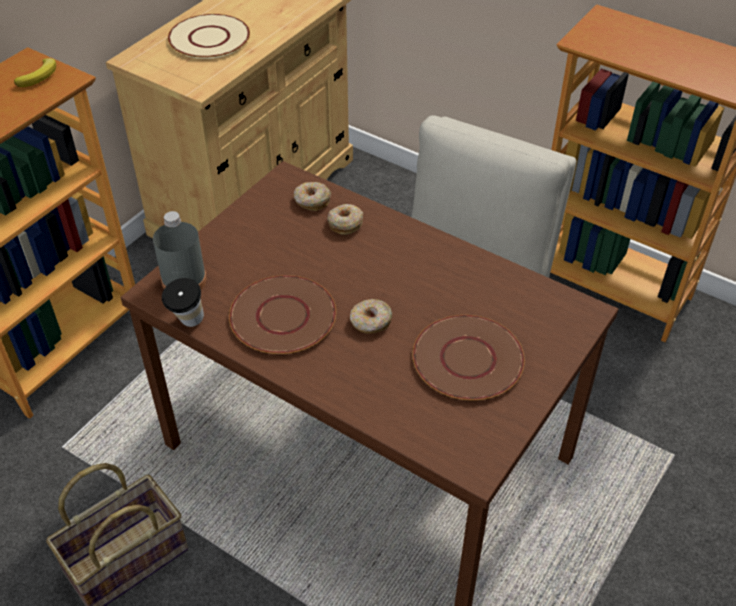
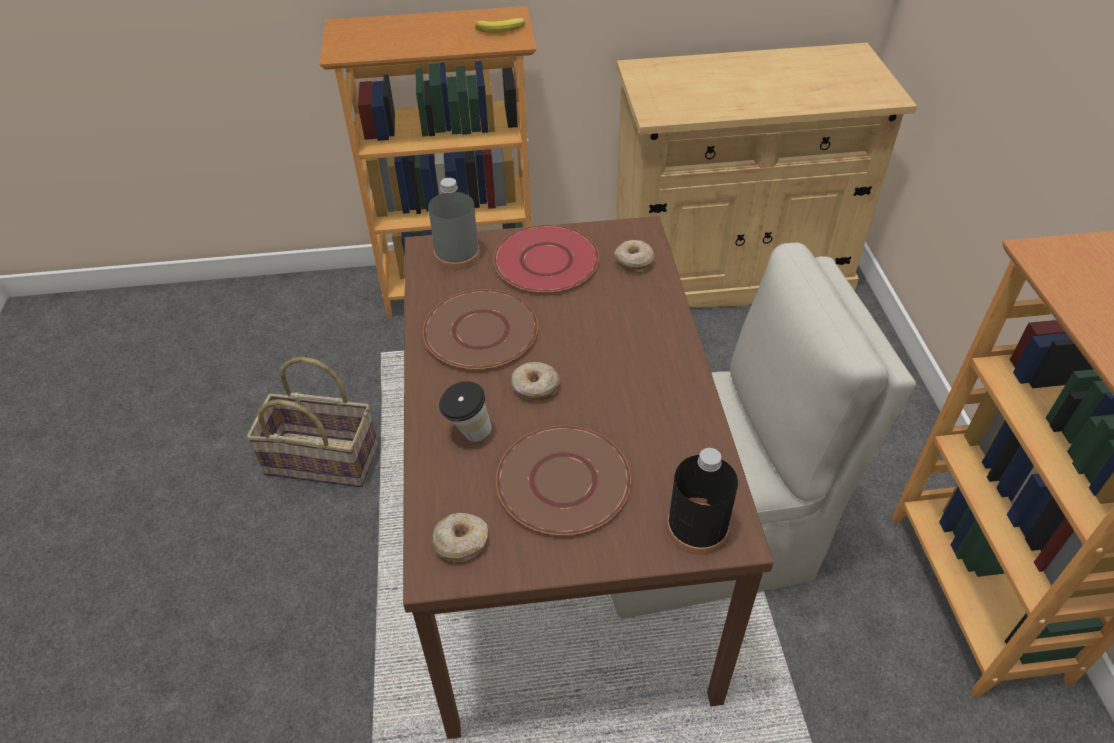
camera: 50 degrees right, 0 degrees up
(188, 324) = (415, 287): cup -> cup (468, 434)
(209, 38) = (720, 81): beige plate -> none
(255, 240) = (547, 261): none -> red plate
(345, 223) = (633, 297): donut -> donut (461, 542)
(565, 323) = (697, 528): none -> black bottle

